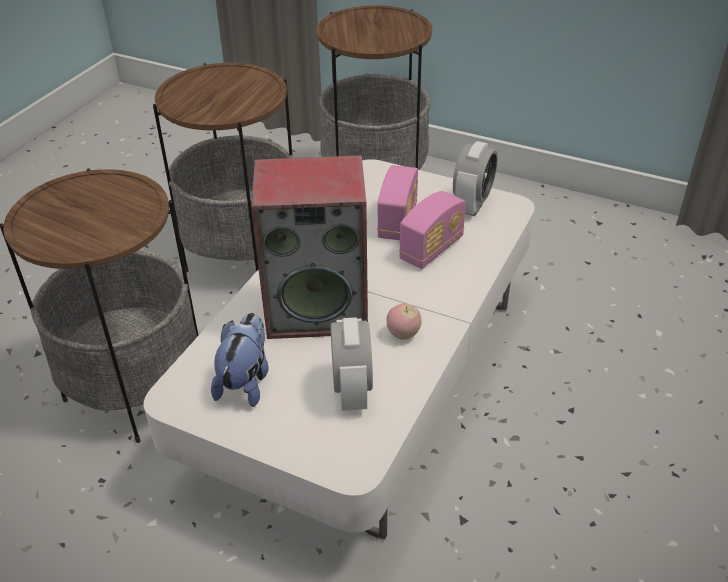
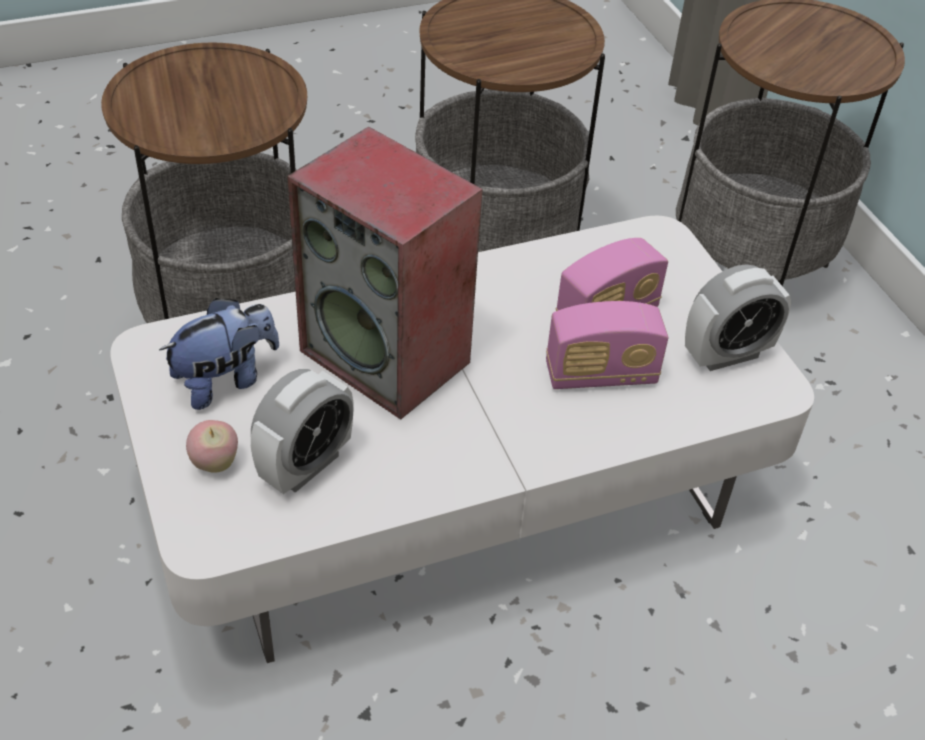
camera: 40 degrees right, 5 degrees up
(403, 335) = (435, 448): apple -> apple (215, 463)

